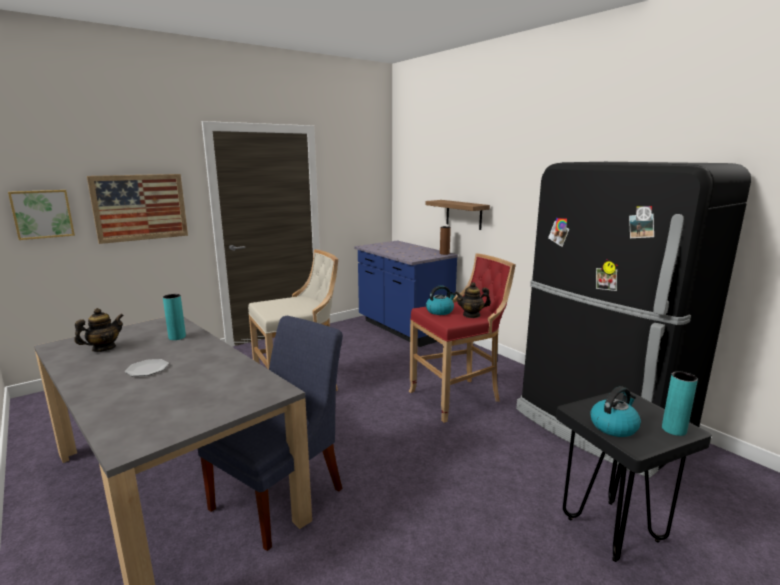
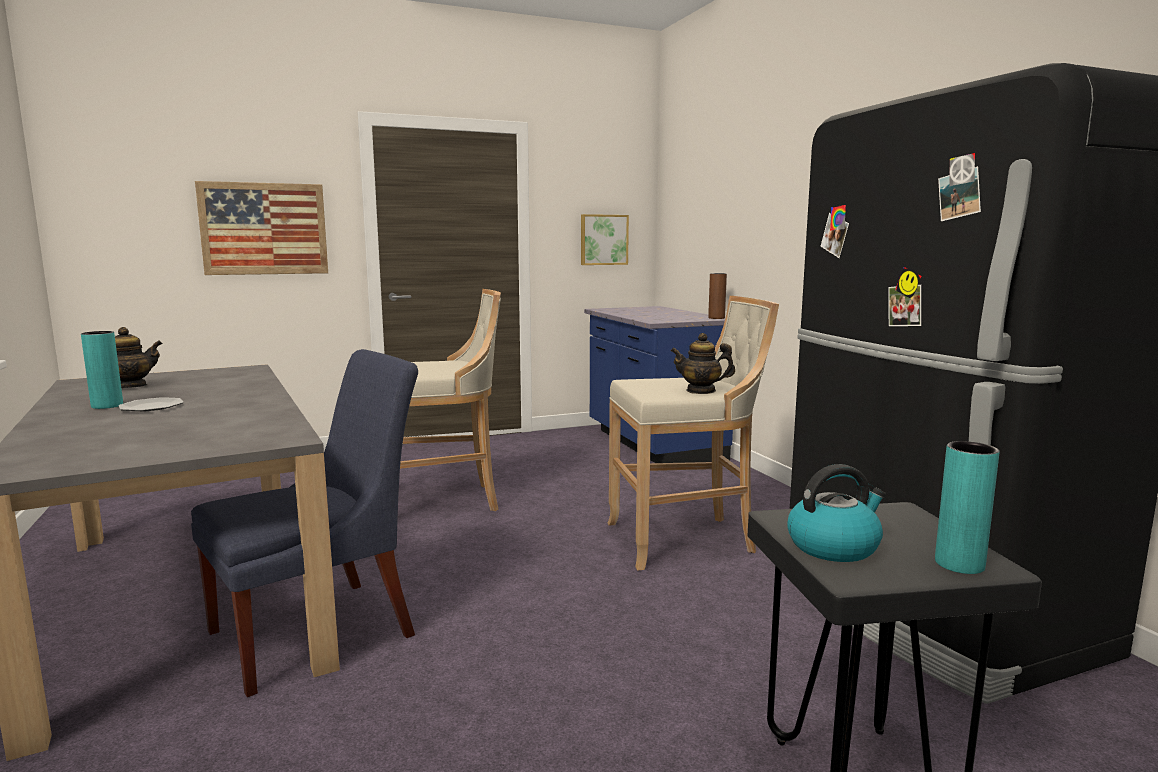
camera: 15 degrees right, 5 degrees down
(42, 214) = (135, 229): picture -> picture (603, 240)
(177, 337) = (232, 383): turquoise vase -> turquoise vase (107, 406)
(440, 311) = (653, 384): kettle -> none
(458, 397) = (685, 540): red stool -> beige stool
(464, 214) = (748, 252): shelf -> none

